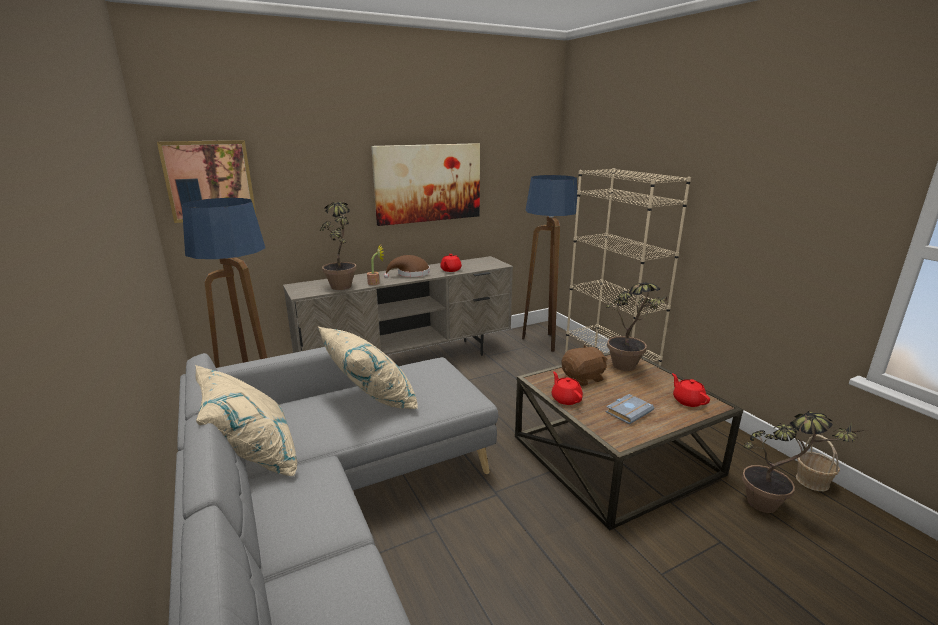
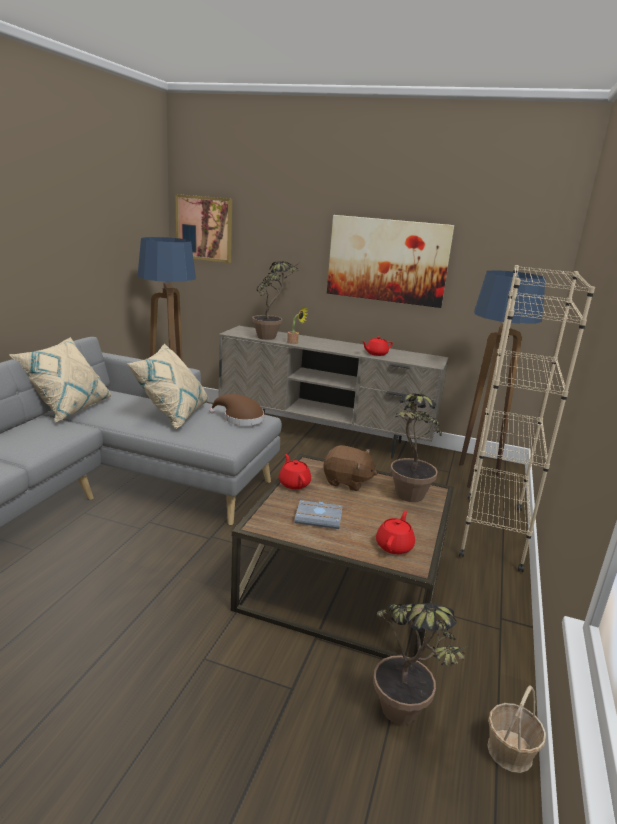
camera: 45 degrees right, 0 degrees up
(411, 274) = (336, 346): brown hat -> brown hat (240, 418)
(566, 399) = (294, 483): red teapot -> red teapot turned 45 degrees counterclockwise

